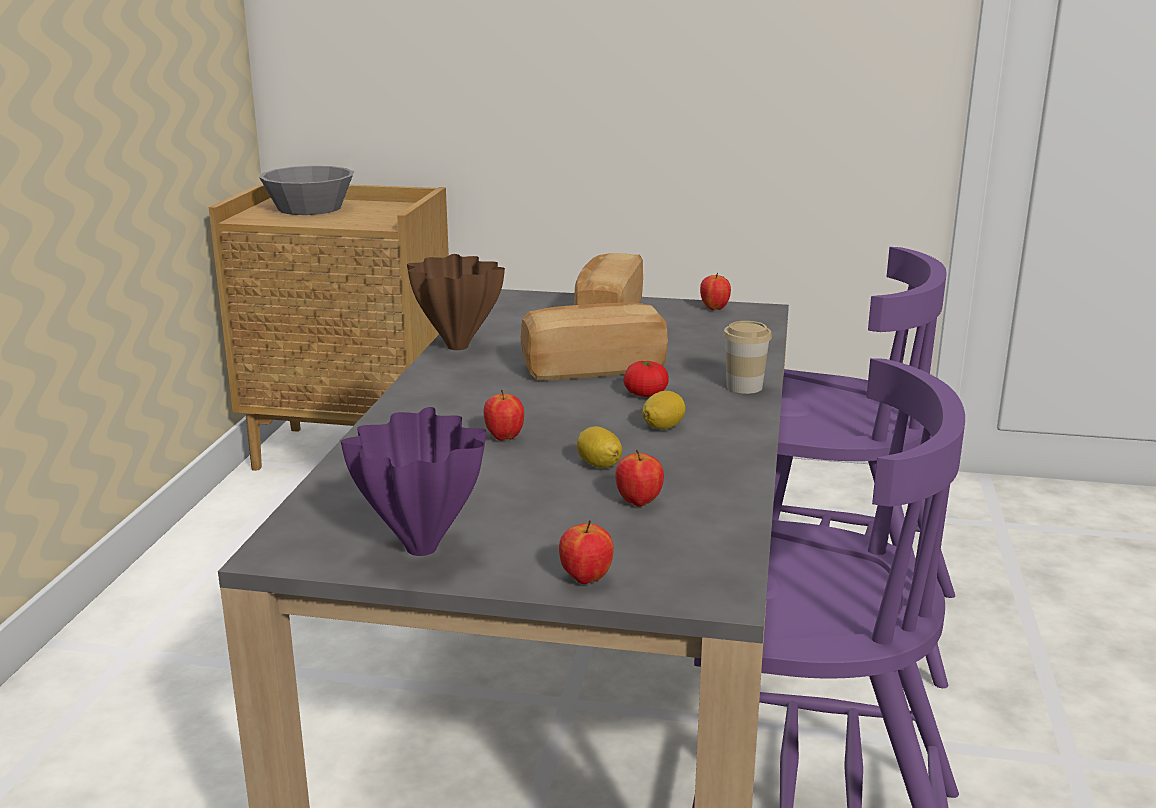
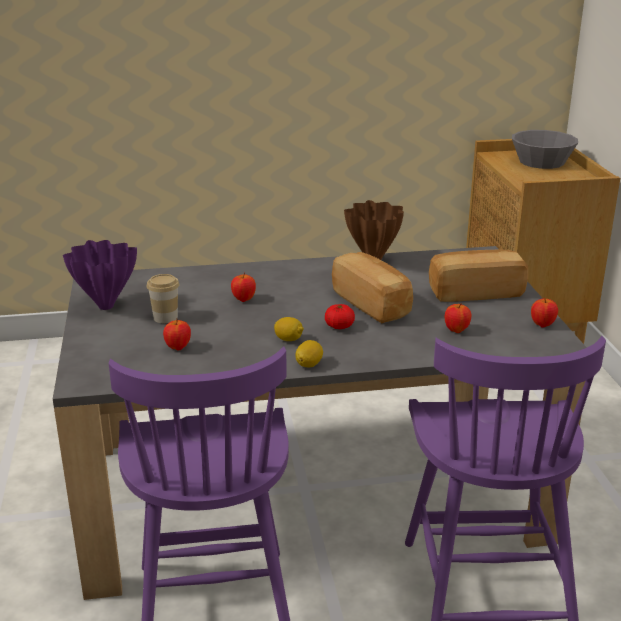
camera: 70 degrees right, 5 degrees up
(586, 579) = (87, 348): apple -> apple (456, 330)
(599, 465) = (221, 330): lemon -> lemon (309, 364)
(744, 387) = (379, 356): cup -> cup (165, 317)

